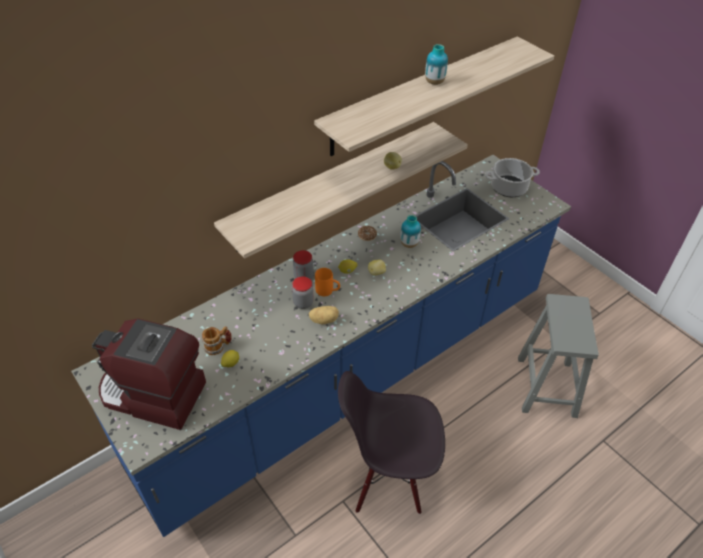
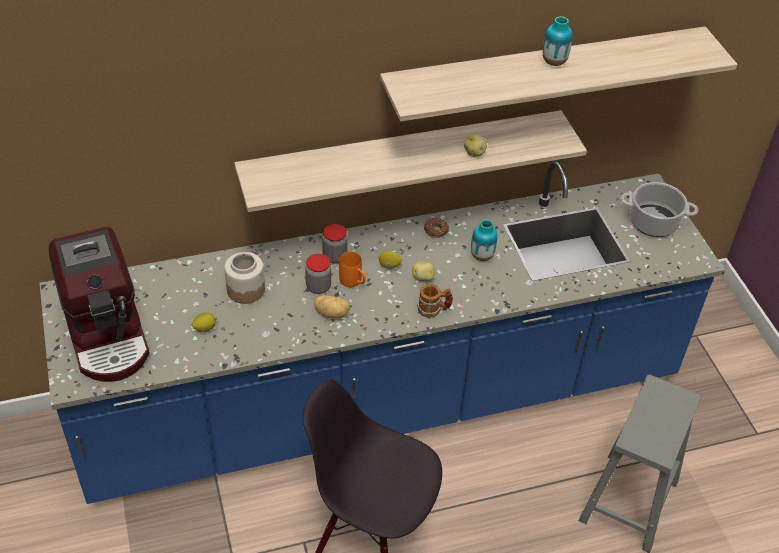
camera: 20 degrees right, 0 degrees up
(153, 395) = (108, 335): coffee machine -> coffee machine turned 150 degrees counterclockwise
(218, 346) = (200, 306): mug -> mug (434, 309)
(248, 322) = (245, 289): none -> jar

